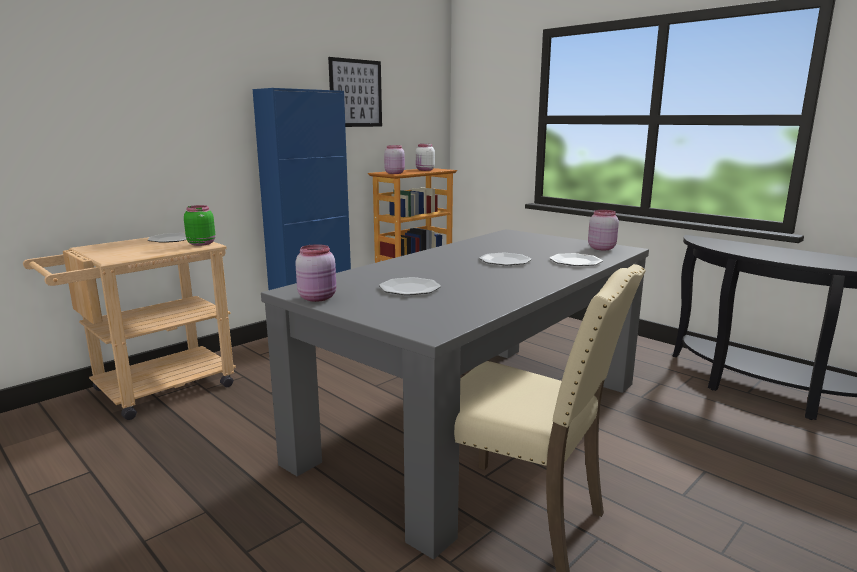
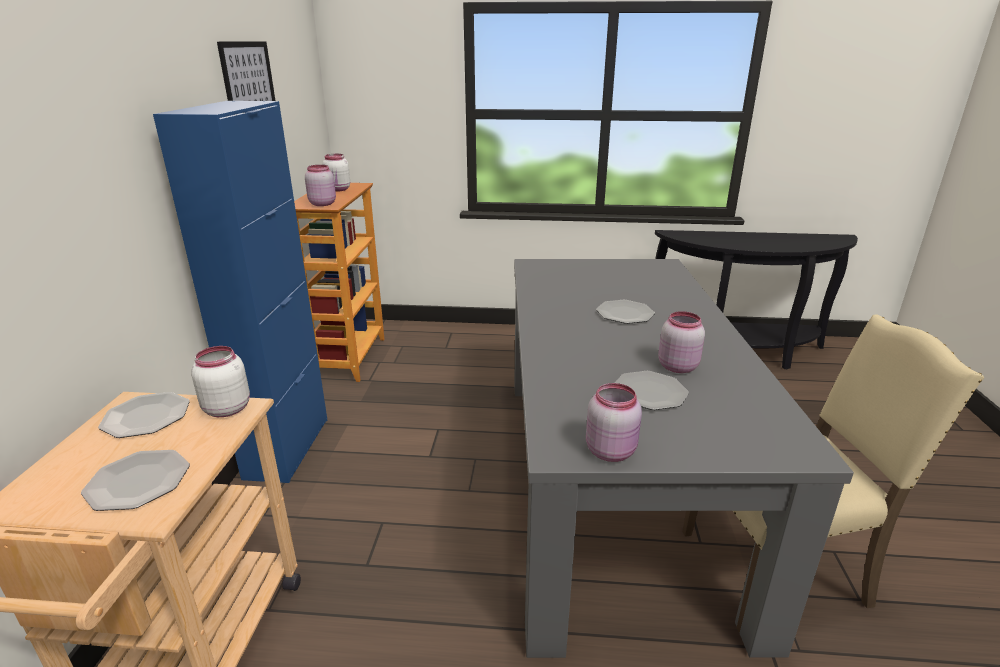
camera: 40 degrees left, 10 degrees up
(201, 243) = (226, 408): green jar -> white jar
(575, 261) = (674, 295): plate -> plate (138, 481)
(601, 248) = (649, 268): pink jar -> pink jar (676, 366)

